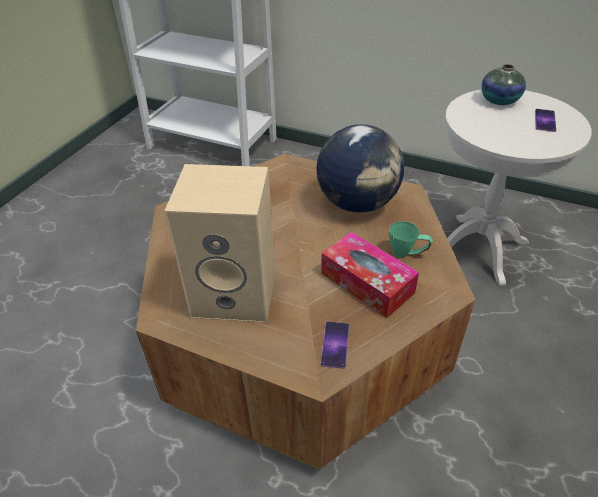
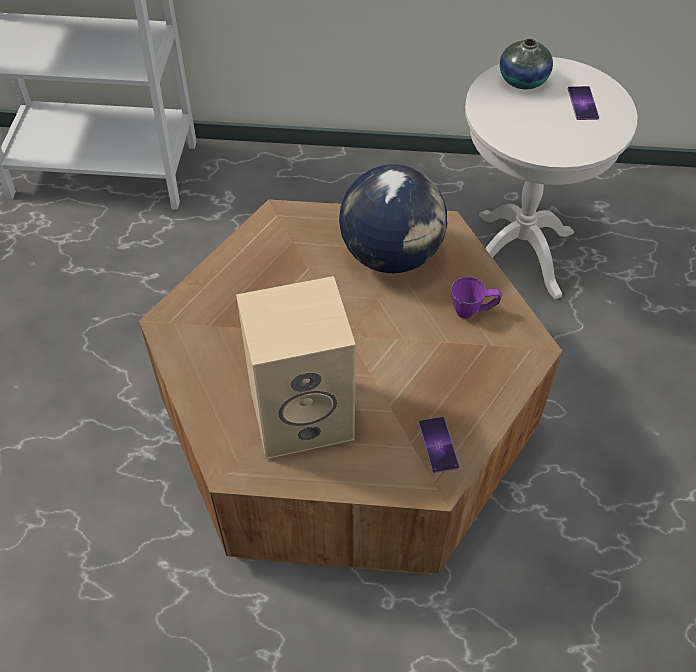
camera: 20 degrees left, 10 degrees up
(367, 283) = (443, 361): tissue box -> none
(407, 254) = (473, 312): green mug -> purple mug

